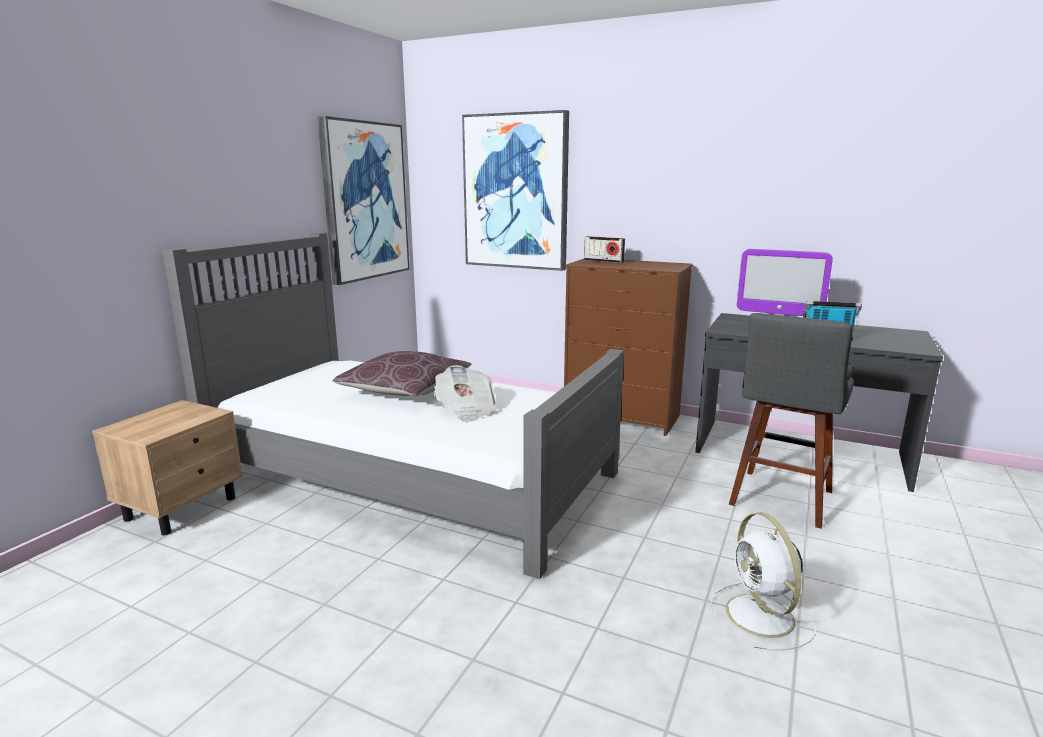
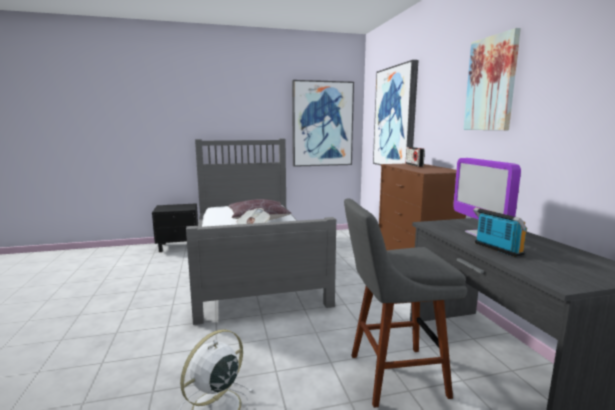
camera: 50 degrees right, 5 degrees down
(183, 508) = (179, 246): beige nightstand -> black nightstand
(718, 160) = (491, 84): none -> picture

